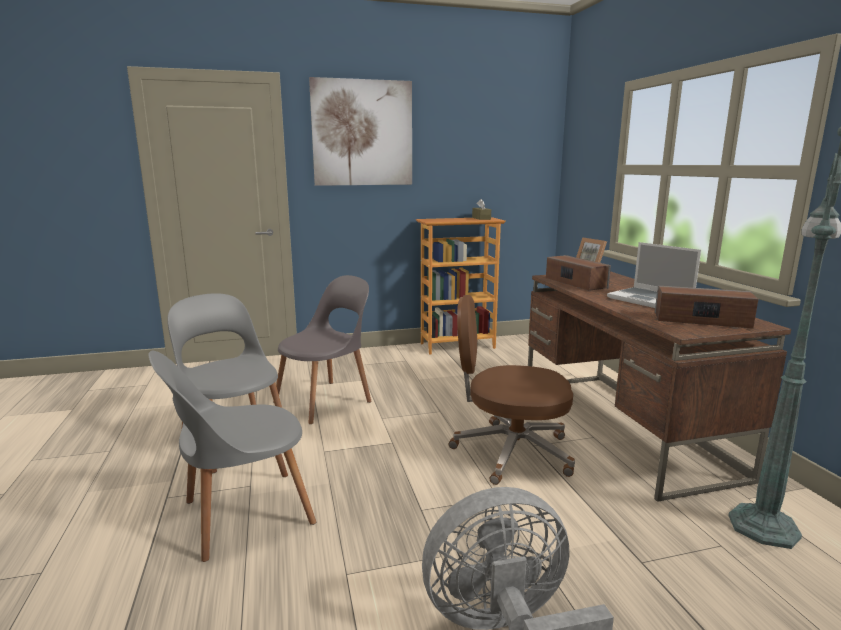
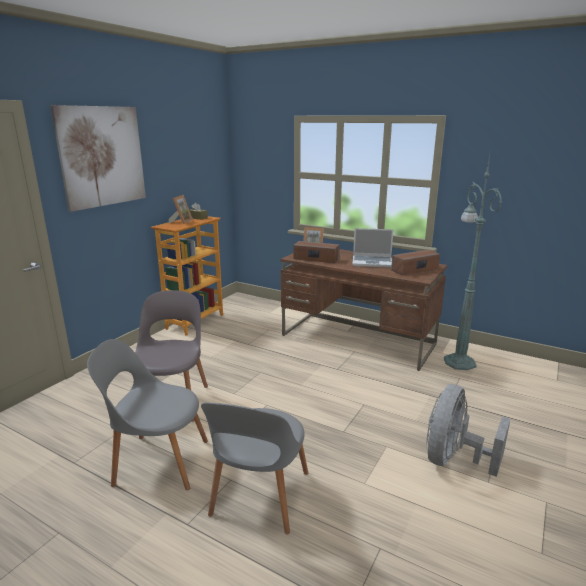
camera: 45 degrees left, 5 degrees up
(455, 219) = (181, 222): none -> picture frame
(510, 452) = (332, 378): brown office chair -> none

